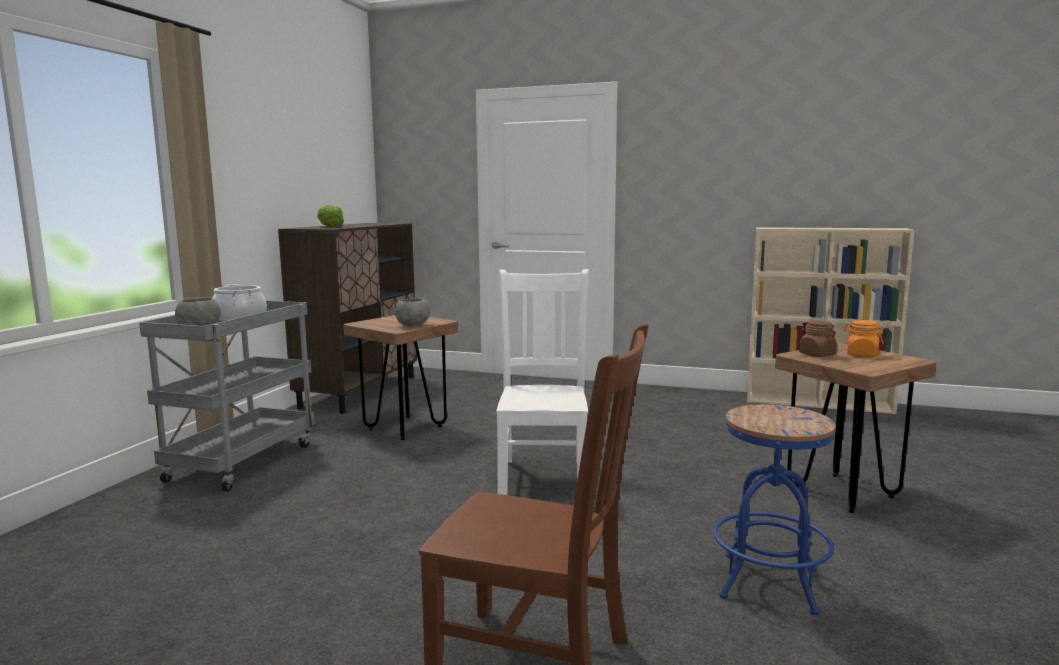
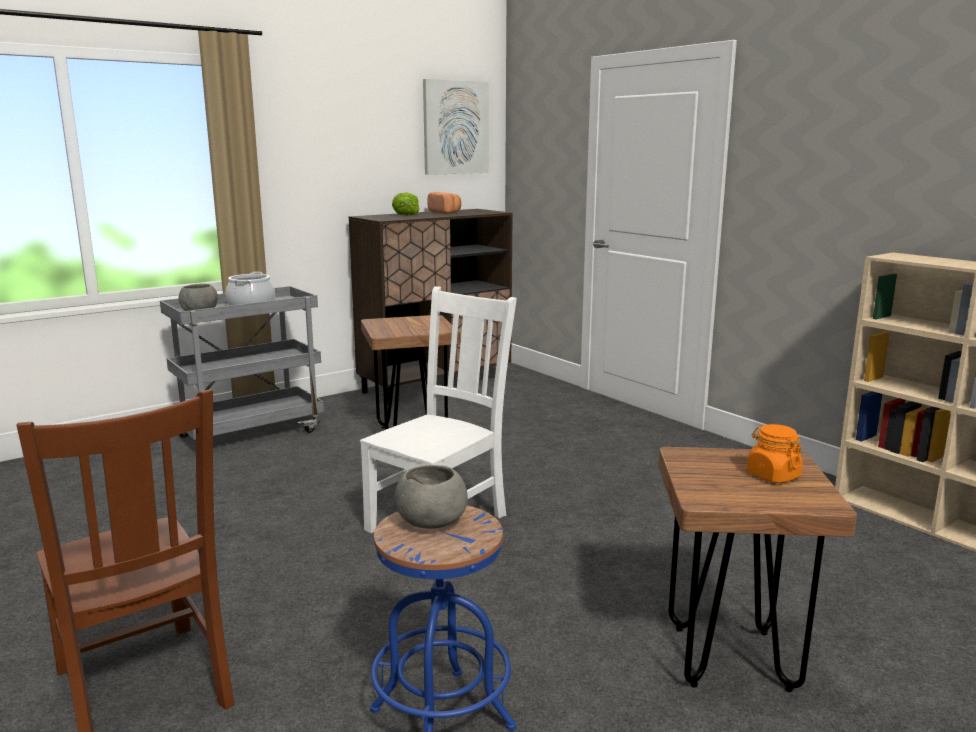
camera: 35 degrees right, 5 degrees up
(343, 147) = (455, 127): none -> picture
(357, 224) = (445, 213): none -> bread
(413, 325) = (408, 331): grey bowl -> grey bowl (431, 524)
(816, 354) = (709, 460): brown jar -> none

